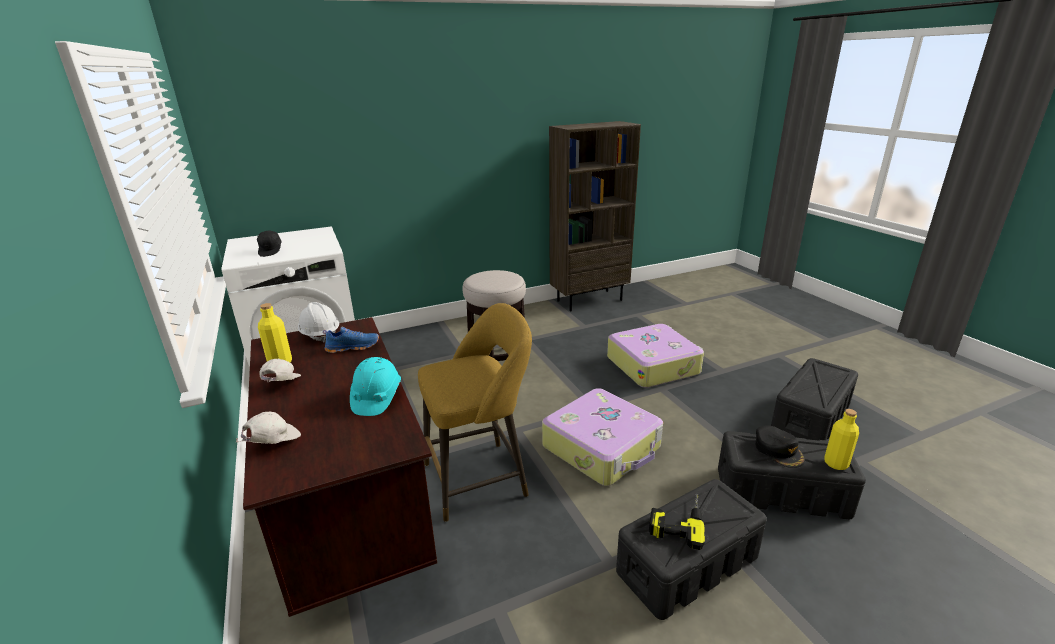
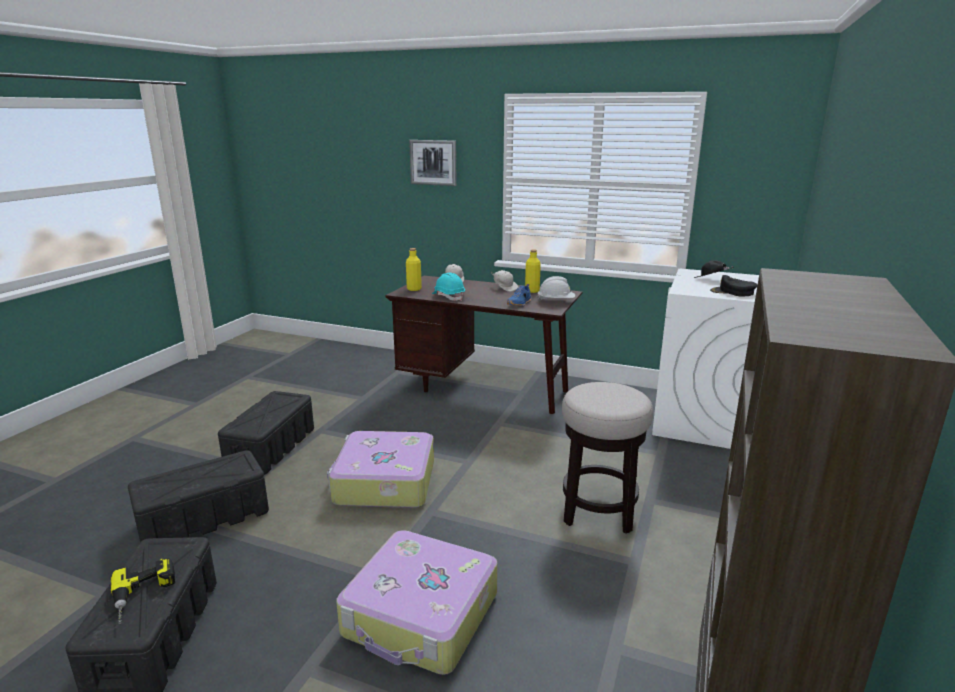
camera: 135 degrees right, 5 degrees down
(68, 259) = (433, 162): none -> picture
(481, 478) = (445, 428): yellow stool -> none
(677, 520) = (277, 408): power drill -> power drill (144, 595)
(778, 450) = (208, 474): black cap -> black cap (732, 292)
(836, 463) = (153, 483): yellow bottle -> yellow bottle (414, 289)

